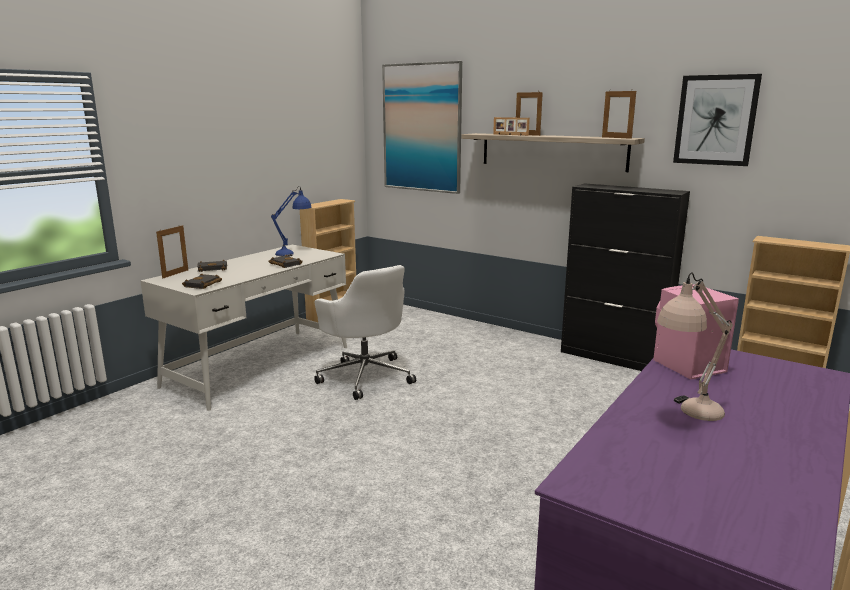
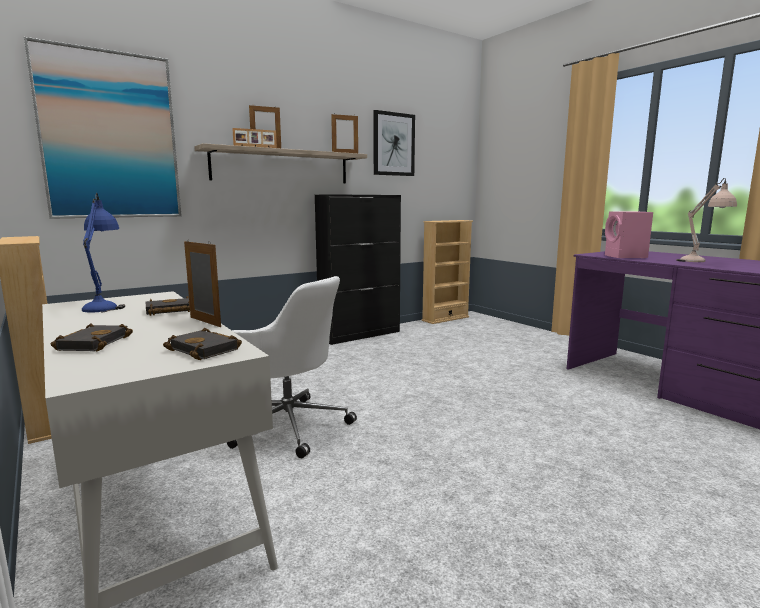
camera: 70 degrees left, 5 degrees down
(175, 274) = (68, 367): picture frame -> picture frame (205, 322)
(365, 376) = (288, 425): white office chair -> white office chair turned 45 degrees clockwise

